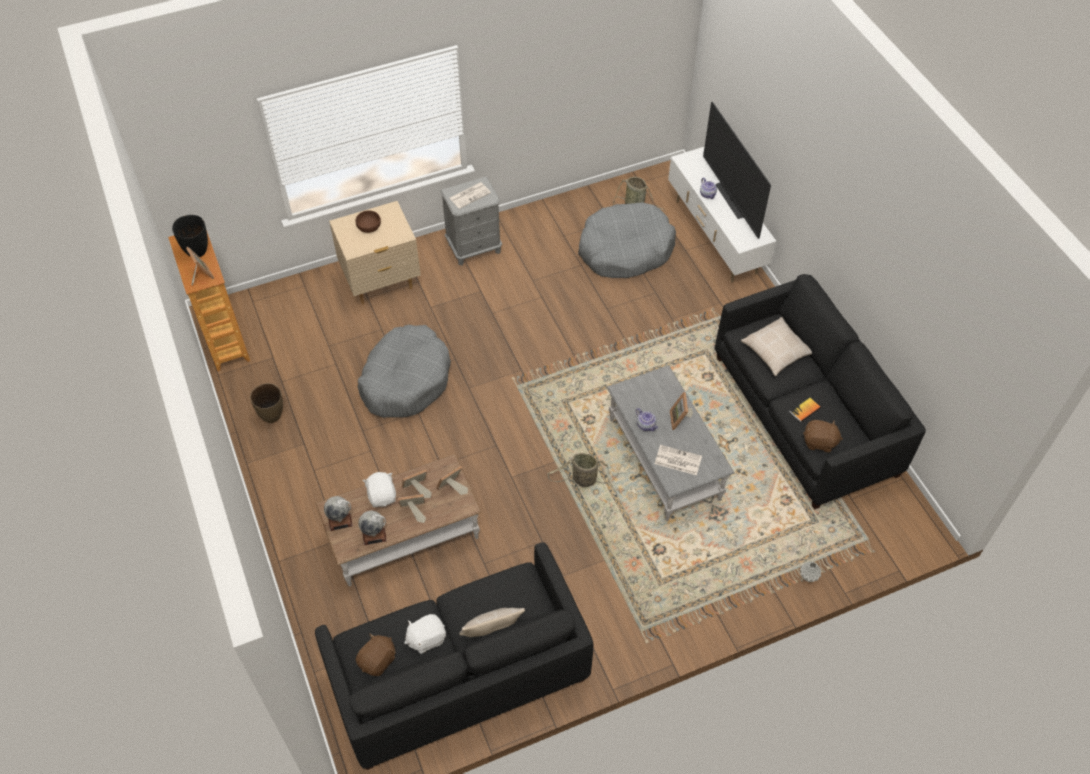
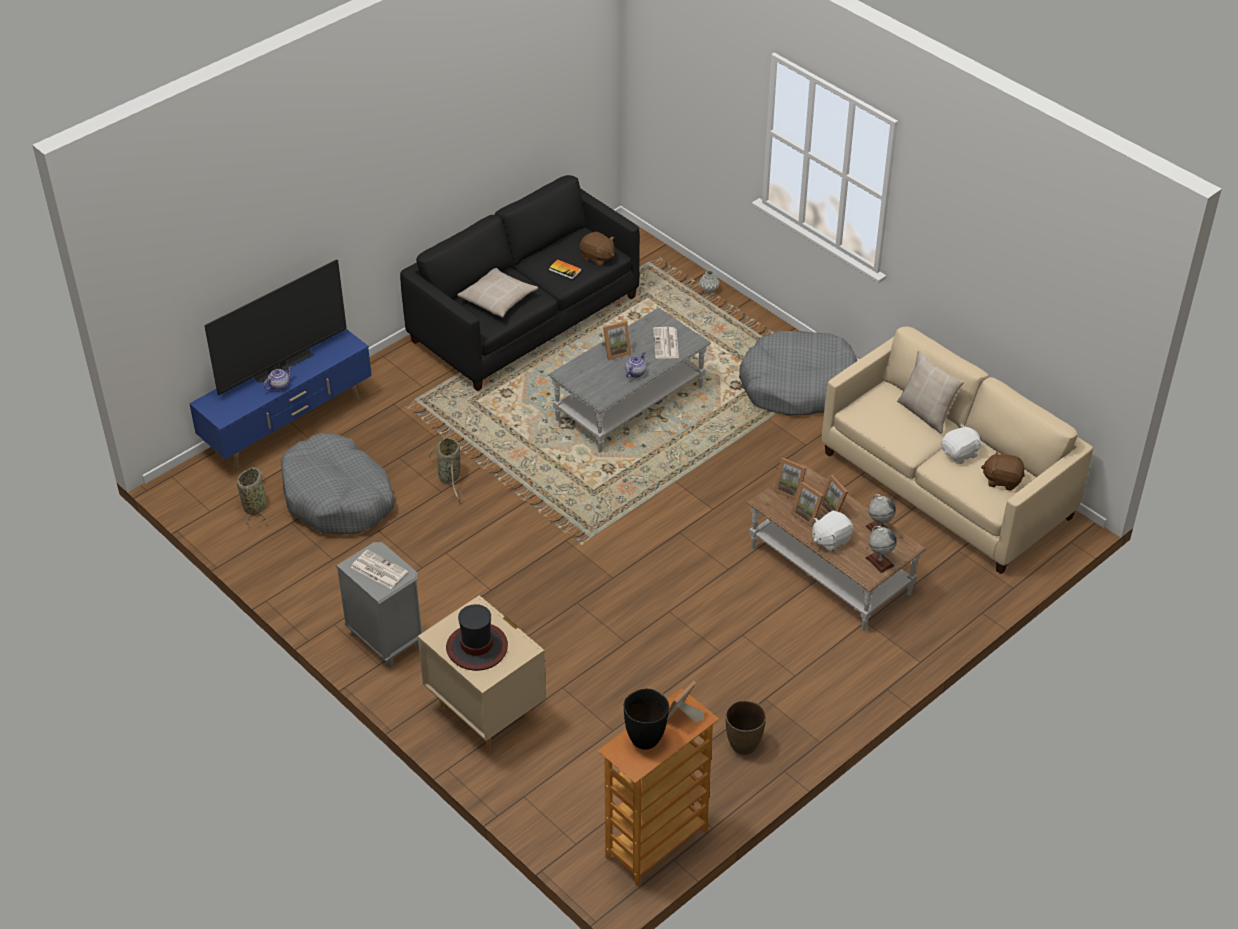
camera: 110 degrees left, 10 degrees down
(368, 227) = (477, 647): brown bowl -> hat
(405, 380) = (629, 637): grey dog bed -> grey dog bed (798, 386)
(426, 638) = (960, 454): white plush toy -> white plush toy turned 75 degrees counterclockwise
(458, 675) = (946, 485): black sofa -> beige sofa
(582, 479) = (686, 455): basket -> basket (450, 477)
(715, 237) = (289, 426): white tv stand -> blue tv stand
(819, 442) = (597, 257): brown plush toy -> brown plush toy turned 135 degrees clockwise

